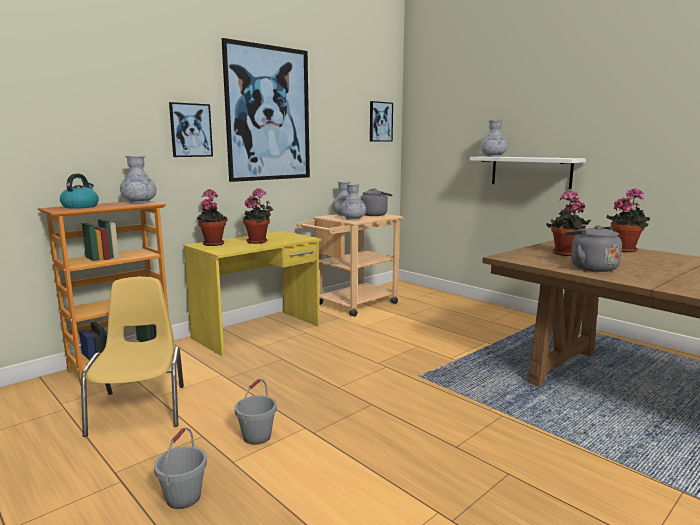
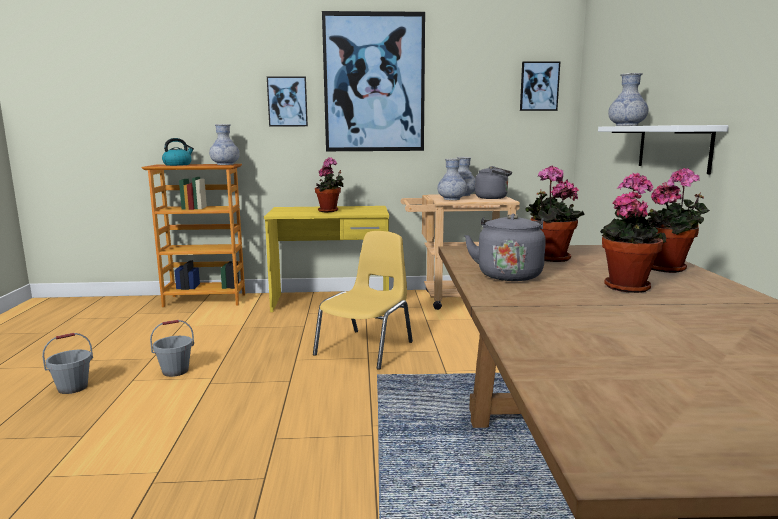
camera: 40 degrees right, 0 degrees up
(140, 408) = (160, 329): yellow chair -> yellow chair (366, 348)
(213, 243) = (293, 208): potted plant -> potted plant (625, 286)

